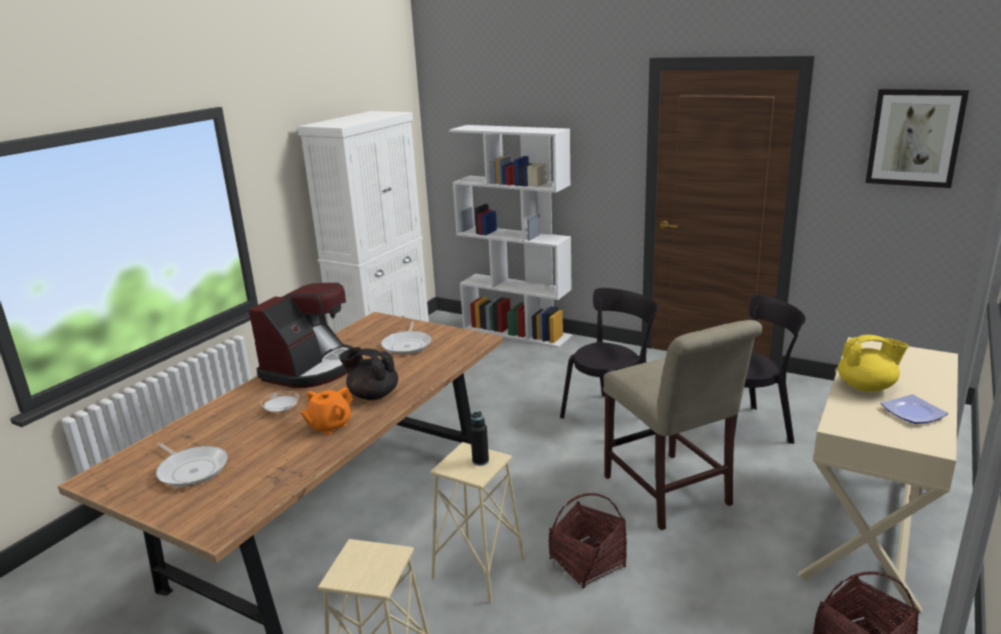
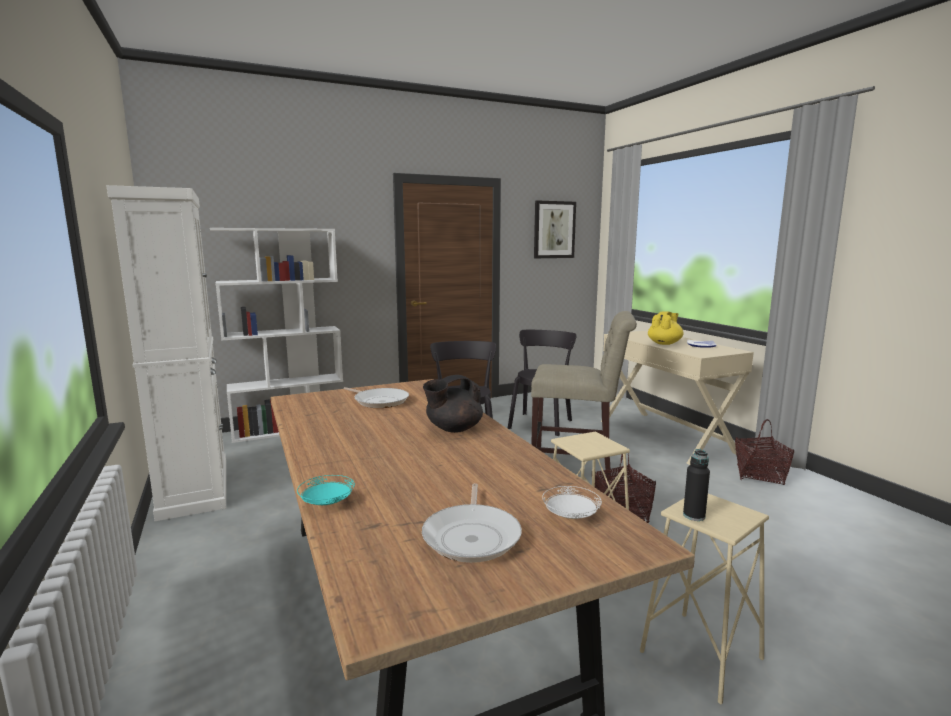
camera: 55 degrees left, 10 degrees down
(192, 470) = (472, 536): frying pan -> frying pan turned 105 degrees clockwise
(206, 412) = (327, 503): none -> turquoise plate
(282, 410) = (408, 466): white plate -> white plate (570, 516)
(312, 368) = (338, 438): coffee machine -> none
(329, 426) = (485, 454): orange teapot -> none
(480, 461) = (591, 440): black bottle -> black bottle (694, 516)

